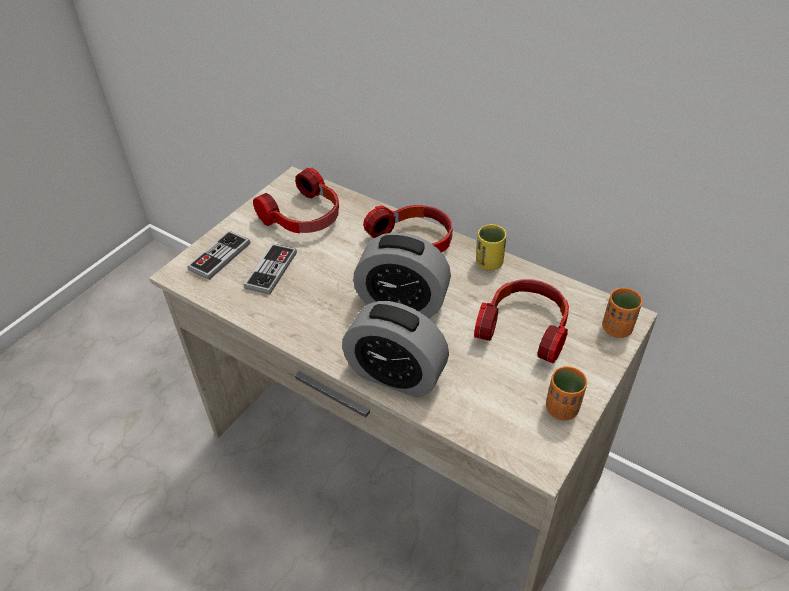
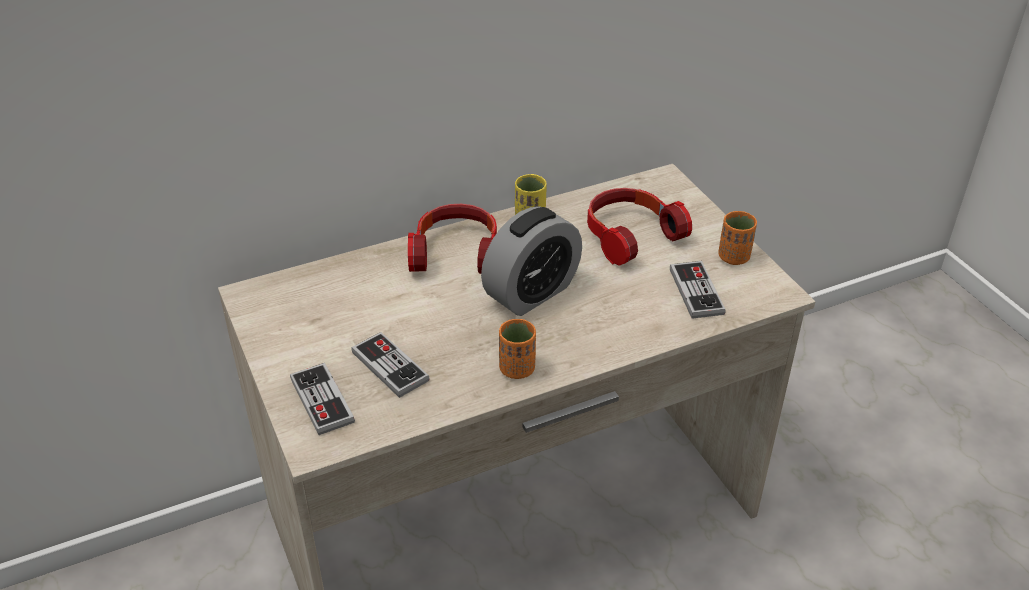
camera: 60 degrees left, 5 degrees down
(304, 217) = (327, 310): headphones -> none
(396, 375) = (621, 334): alarm clock -> none
(490, 401) = (696, 291): none -> game controller
(617, 328) = (672, 190): orange cup -> orange cup (517, 369)

